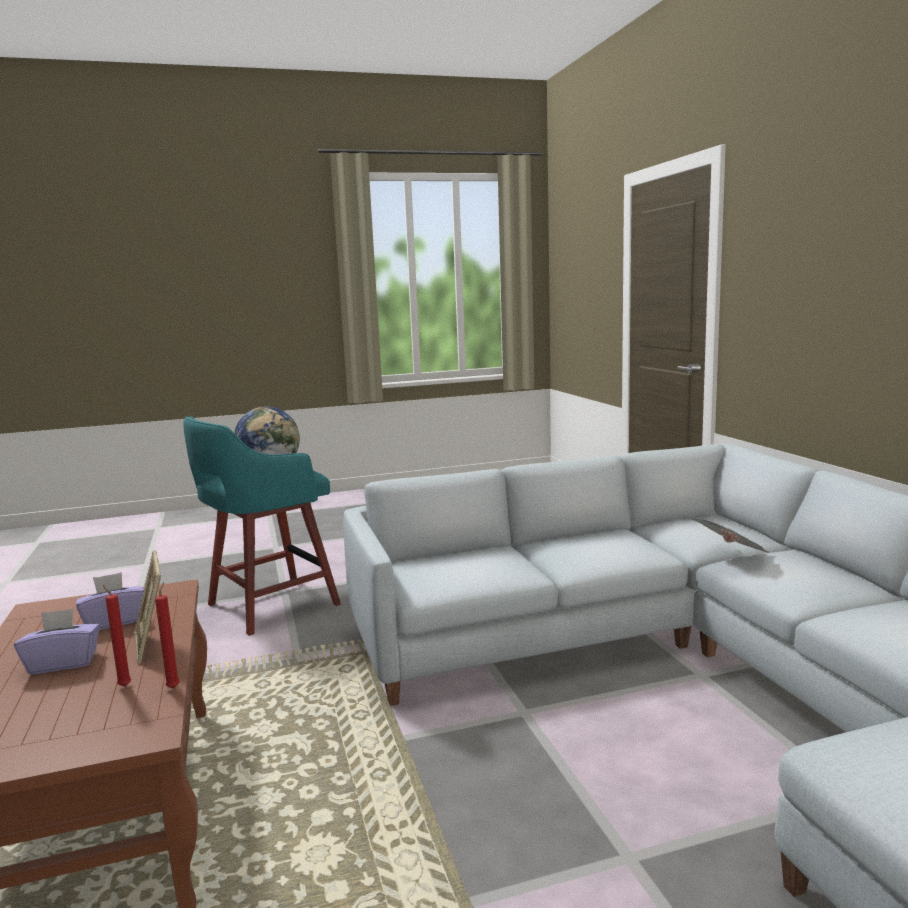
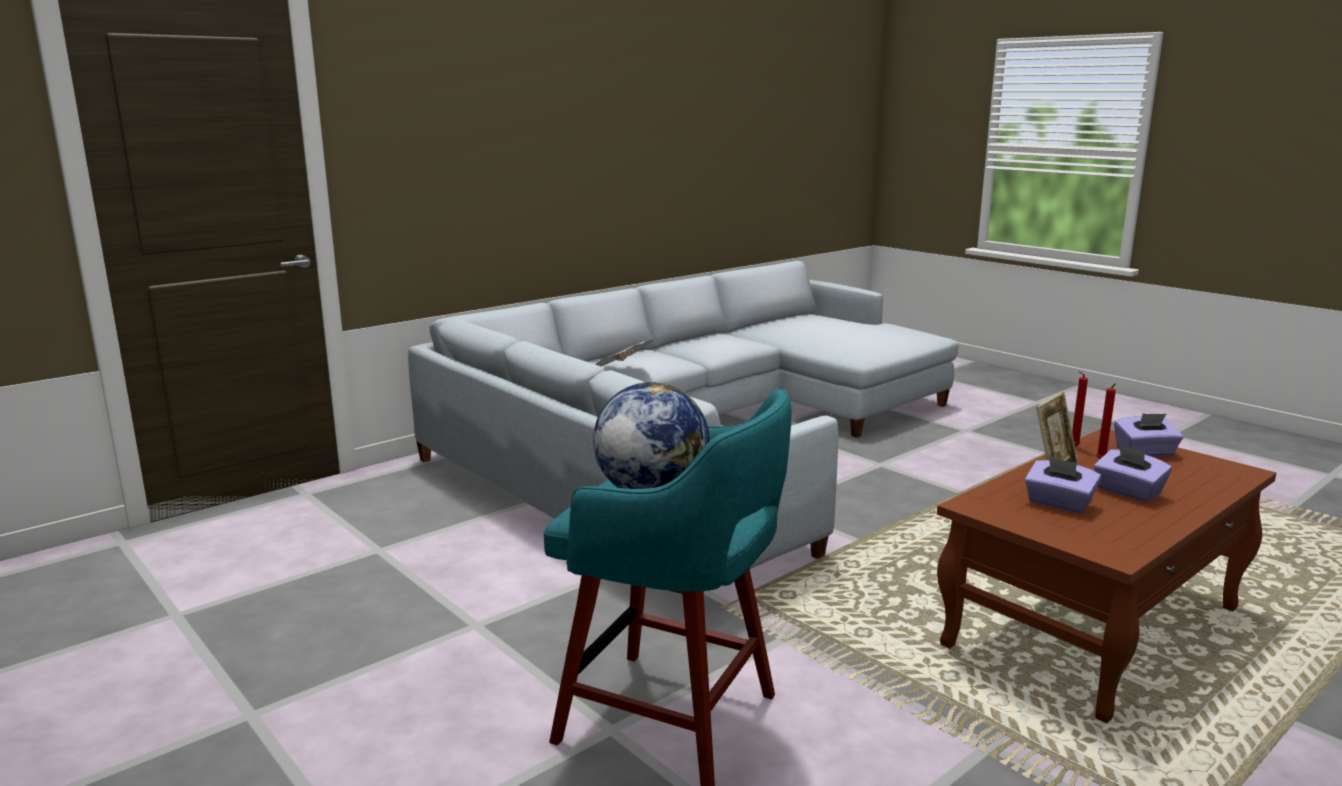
camera: 115 degrees left, 5 degrees up
(83, 730) = (1145, 452): none -> purple tissue box

